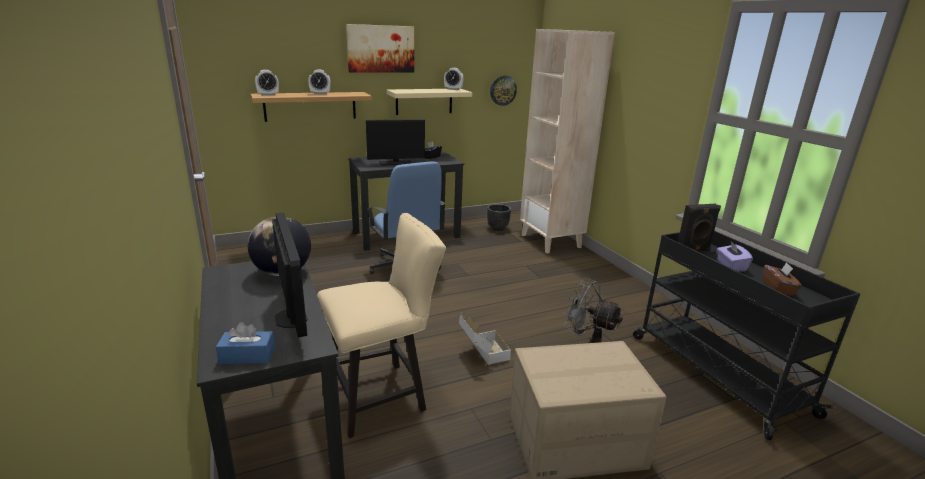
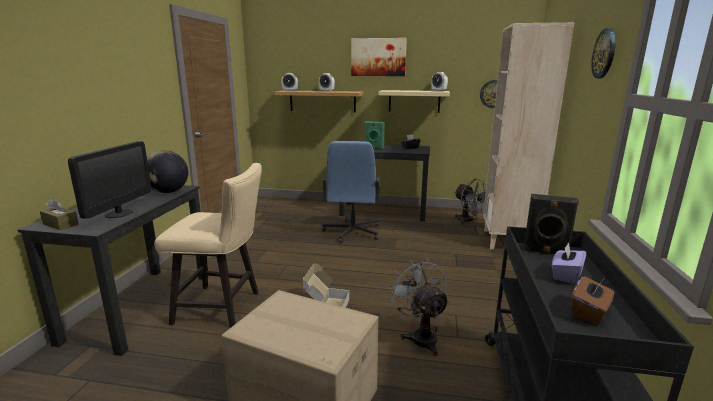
camera: 35 degrees right, 5 degrees down
(247, 356) = (60, 224): blue tissue box -> brown tissue box
(396, 163) = (374, 148): monitor -> green speaker
(497, 228) = (468, 221): black planter -> grey fan
(668, 71) = (604, 54): none -> wall clock

